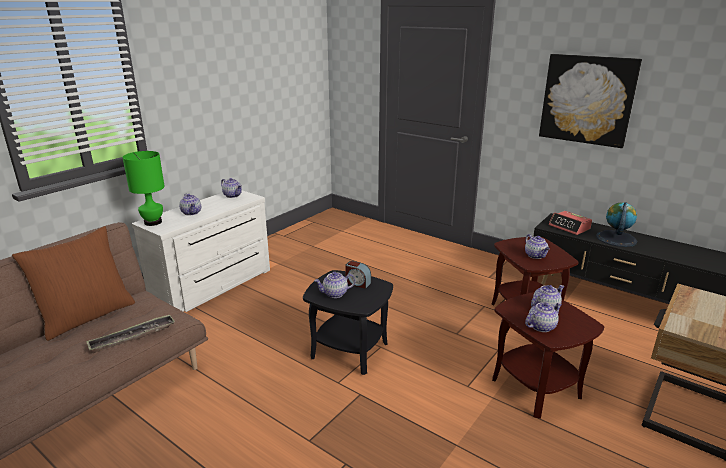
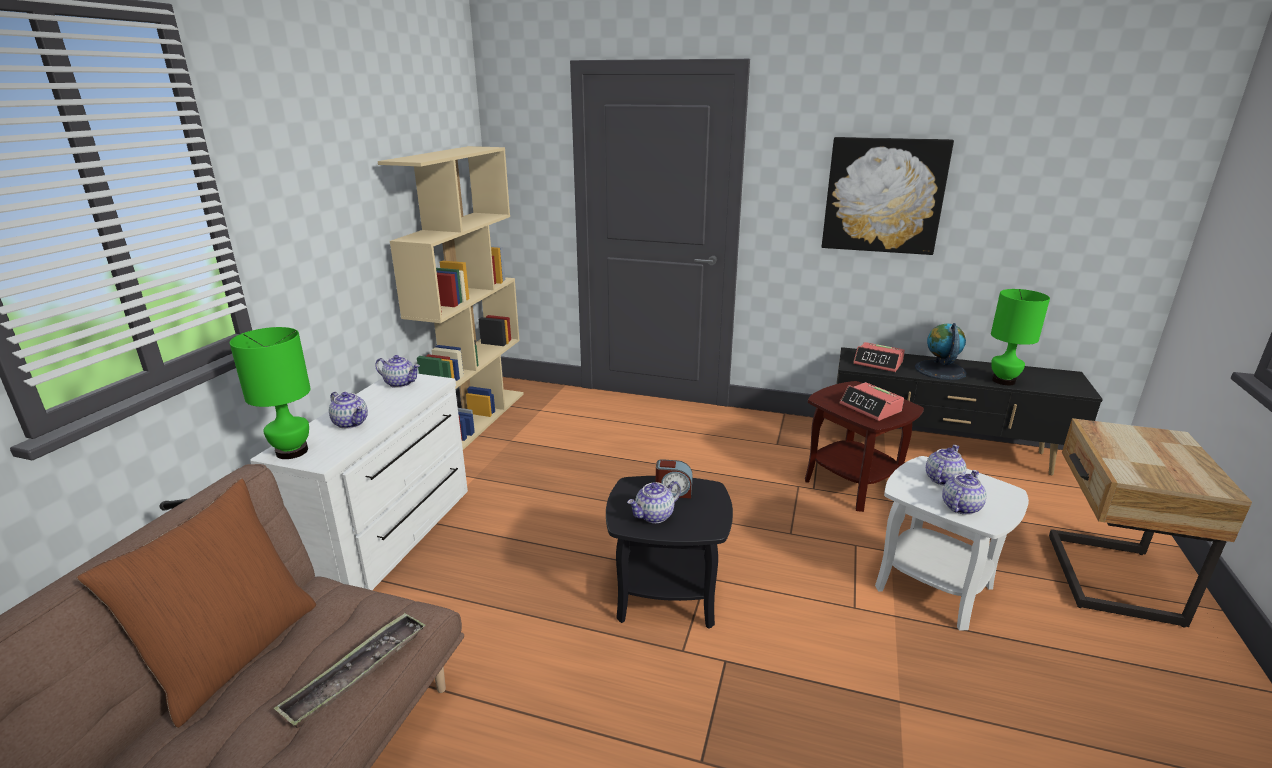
camera: 20 degrees left, 0 degrees up
(299, 230) = (475, 419): none -> beige bookcase
(535, 388) = (933, 588): brown side table -> white side table
(536, 256) = (870, 408): teapot -> alarm clock
(664, 253) = (1004, 380): none -> green table lamp

